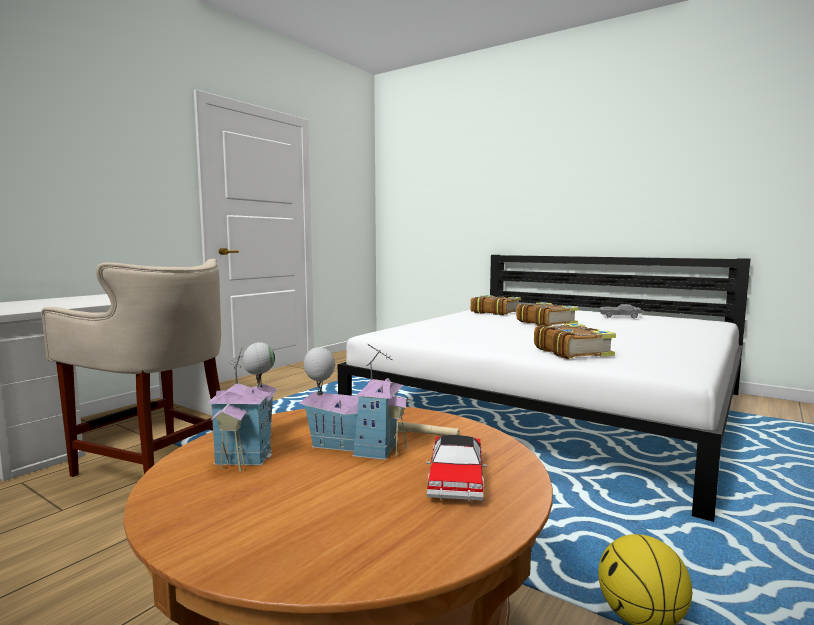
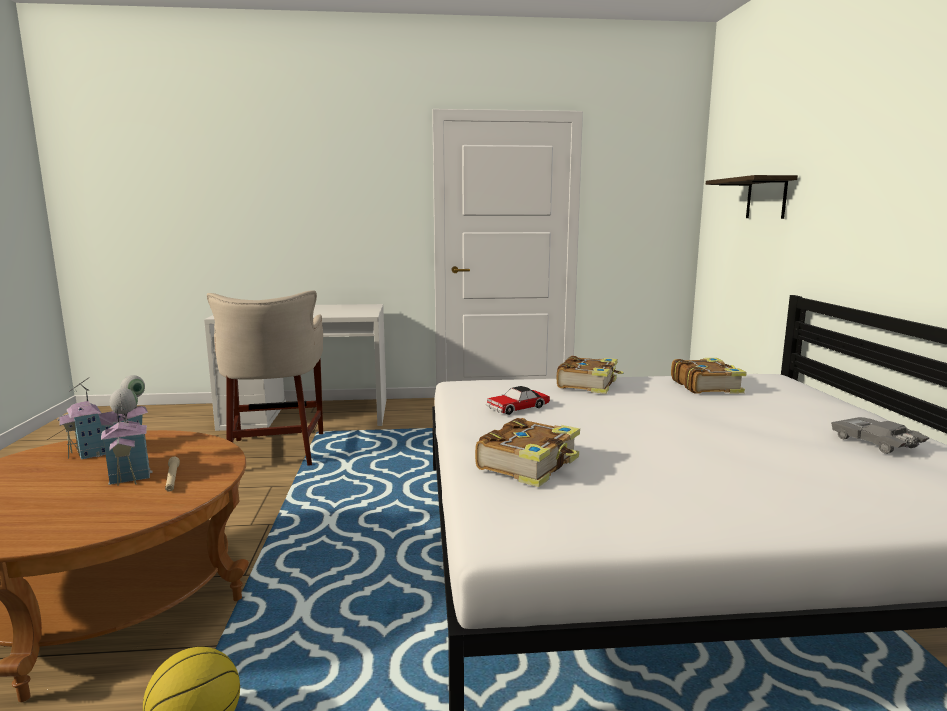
camera: 50 degrees right, 5 degrees up
(451, 196) = (766, 198): none -> shelf
(456, 478) = (81, 512): toy car -> toy car (517, 408)
(546, 322) = (690, 419): book -> book (588, 384)

